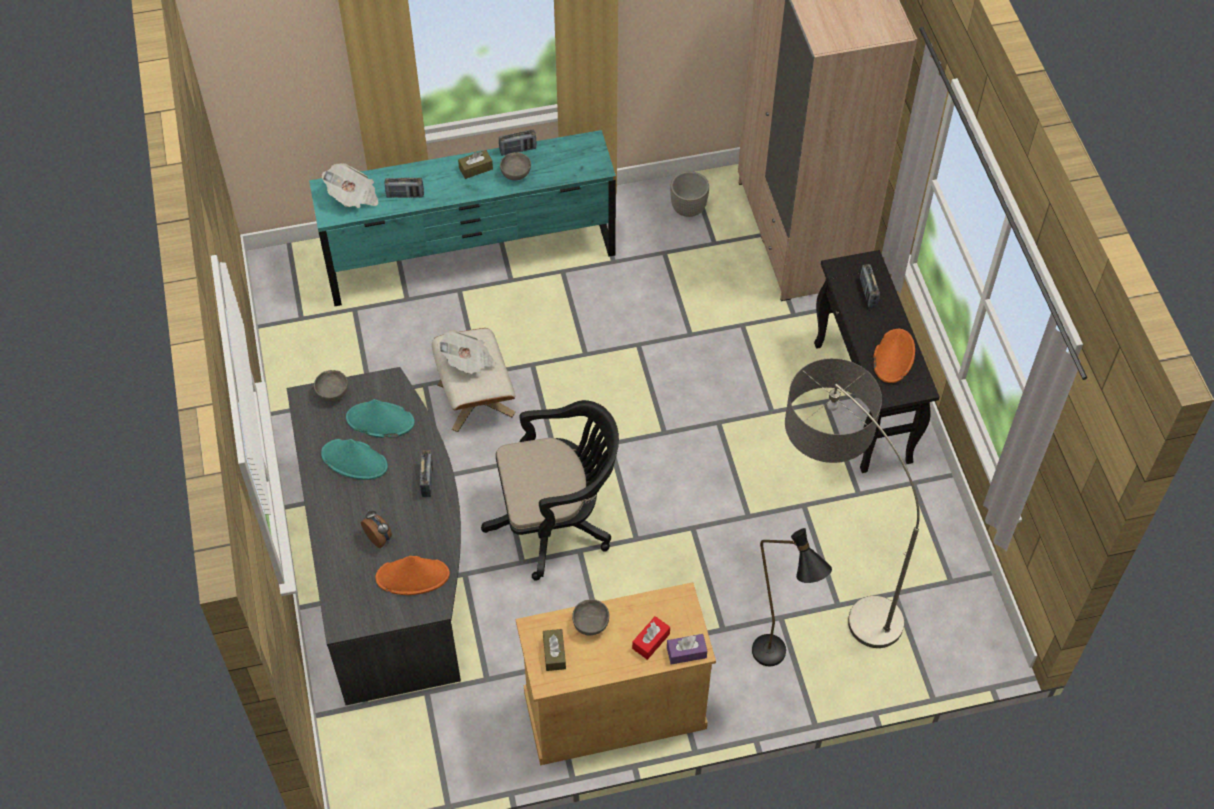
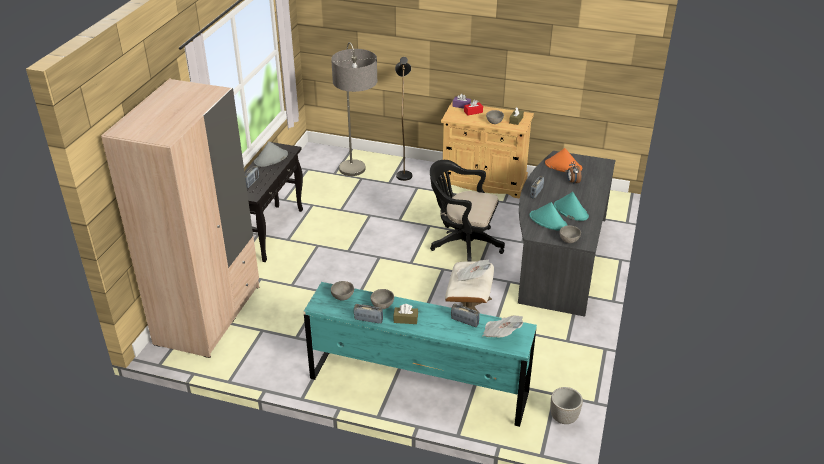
camera: 150 degrees left, 20 degrees down
(571, 165) = (343, 297): none -> grey bowl
(689, 209) = (256, 355): planter -> planter (563, 418)
(893, 356) = (271, 159): orange hat -> grey hat

